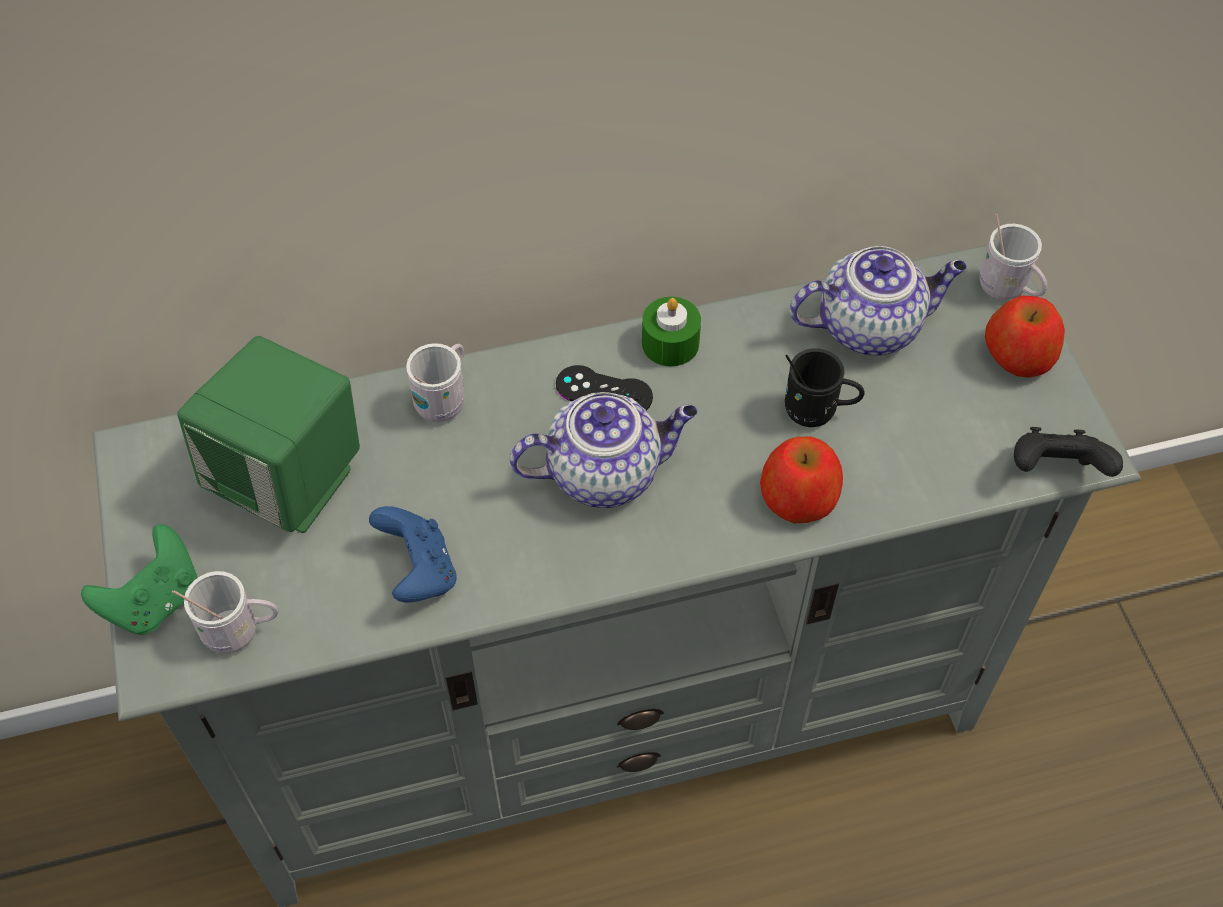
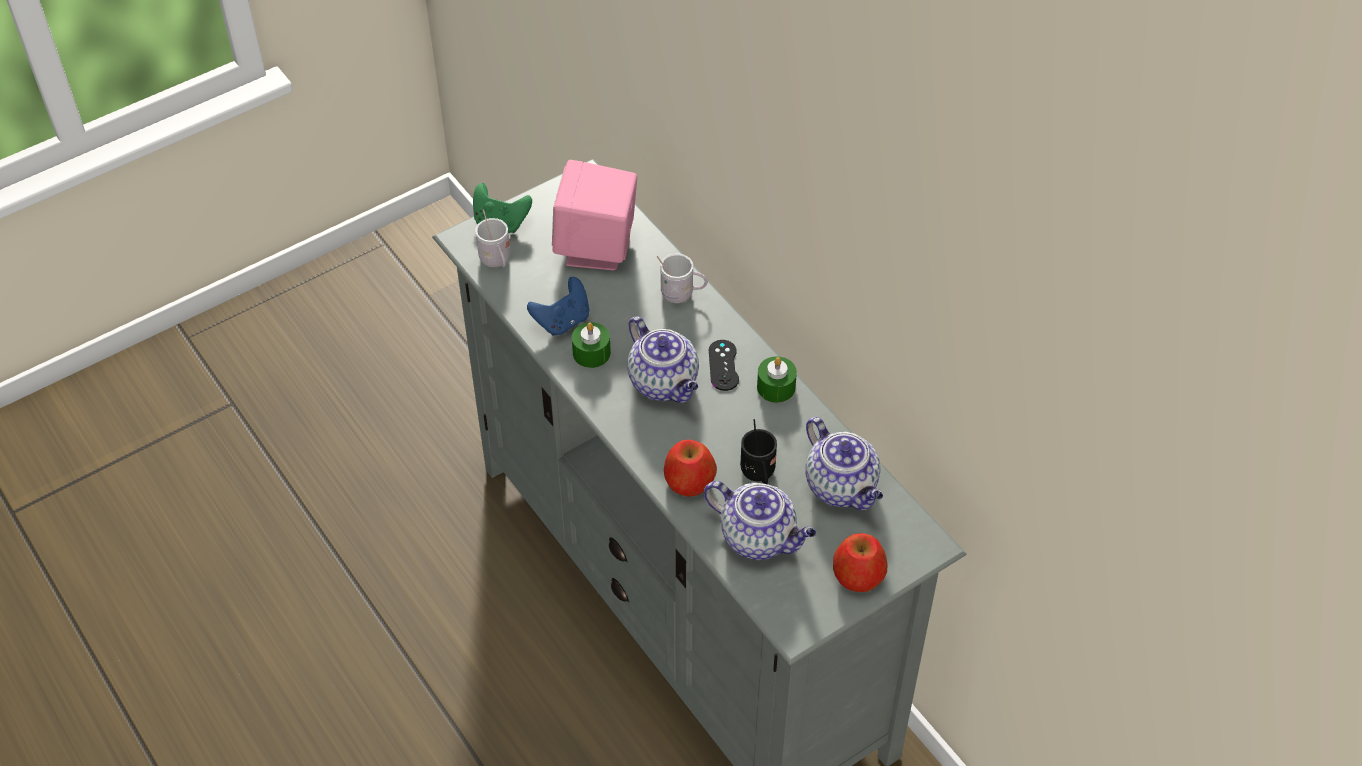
camera: 70 degrees right, 5 degrees down
(290, 480) = (597, 248): green speaker -> pink speaker
(503, 550) = (591, 353): none -> green candle
(927, 444) = (759, 538): none -> teapot
(1007, 290) = (914, 558): white mug -> none
(1055, 471) = (771, 611): black game controller -> none

